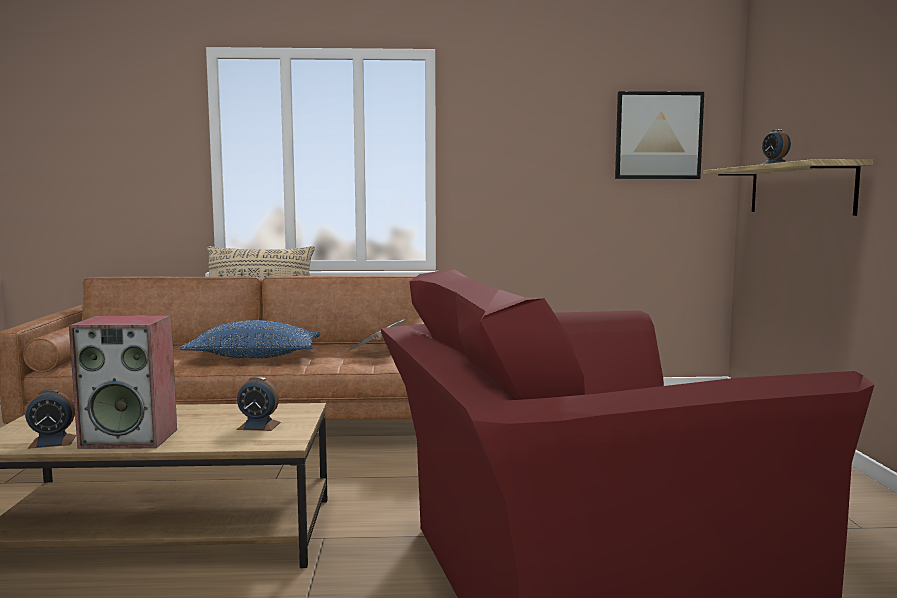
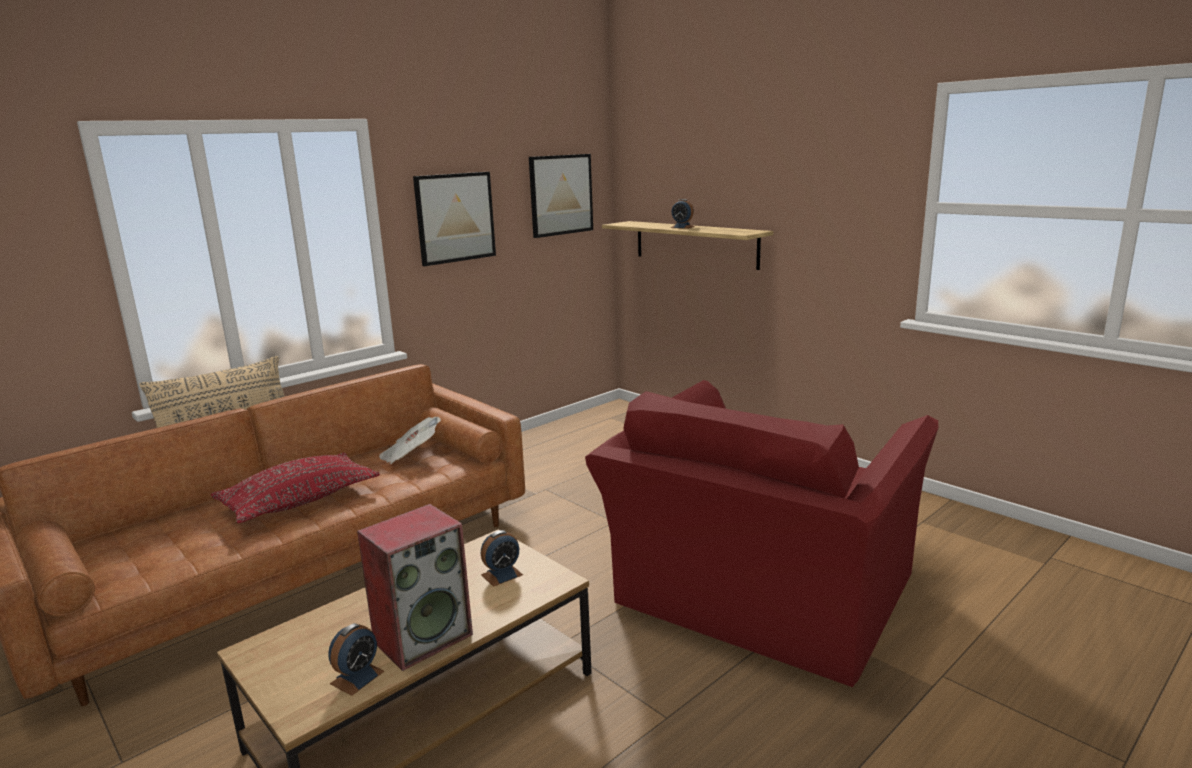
camera: 40 degrees left, 10 degrees up
(254, 357) = (300, 501): blue pillow -> red pillow
(519, 148) = (455, 217): none -> picture

